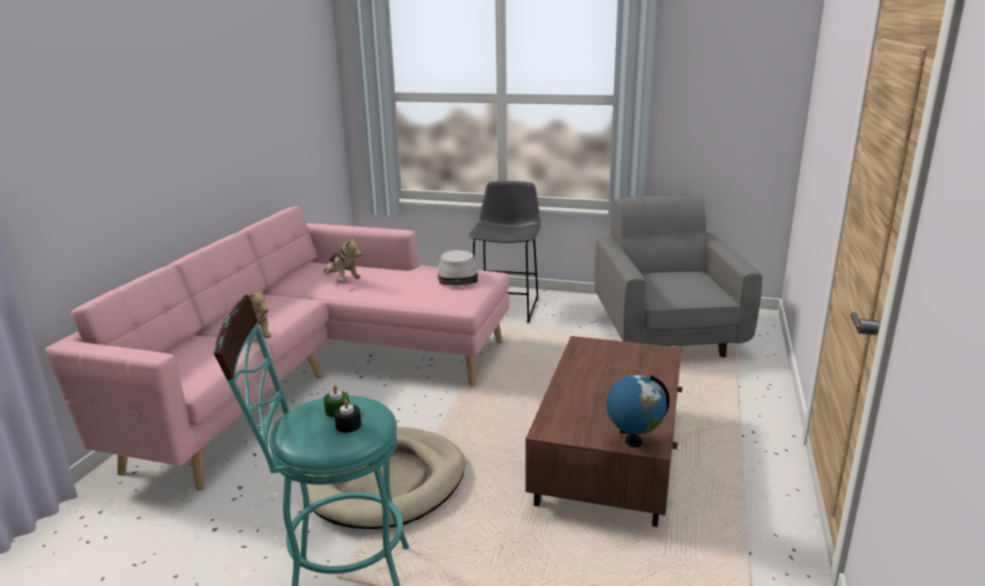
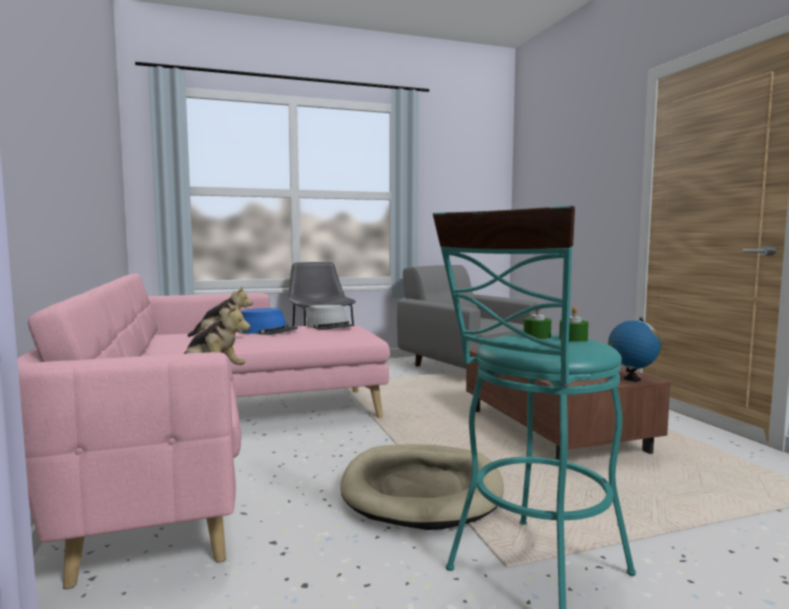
camera: 35 degrees left, 15 degrees down
(348, 425) = (573, 339): black candle -> green candle
(395, 275) = (267, 331): none -> blue hat

